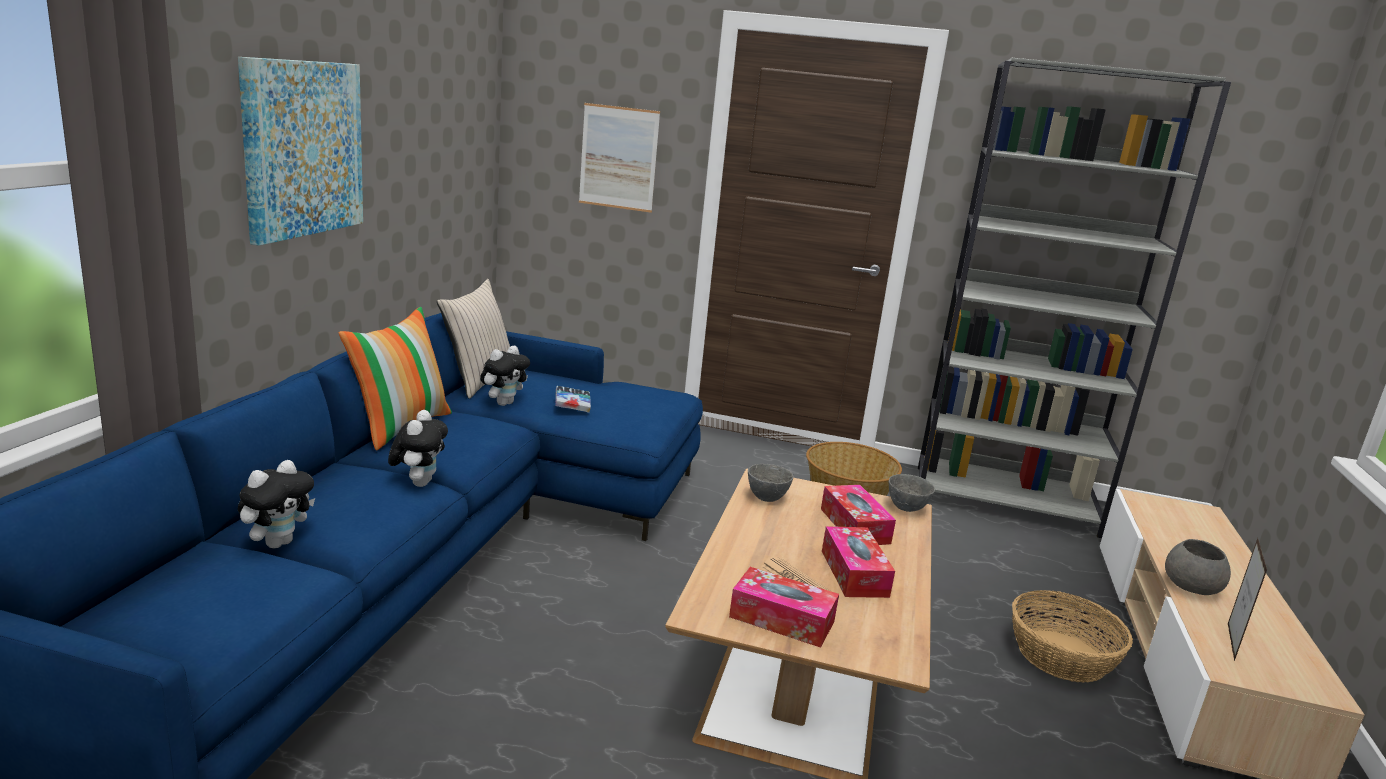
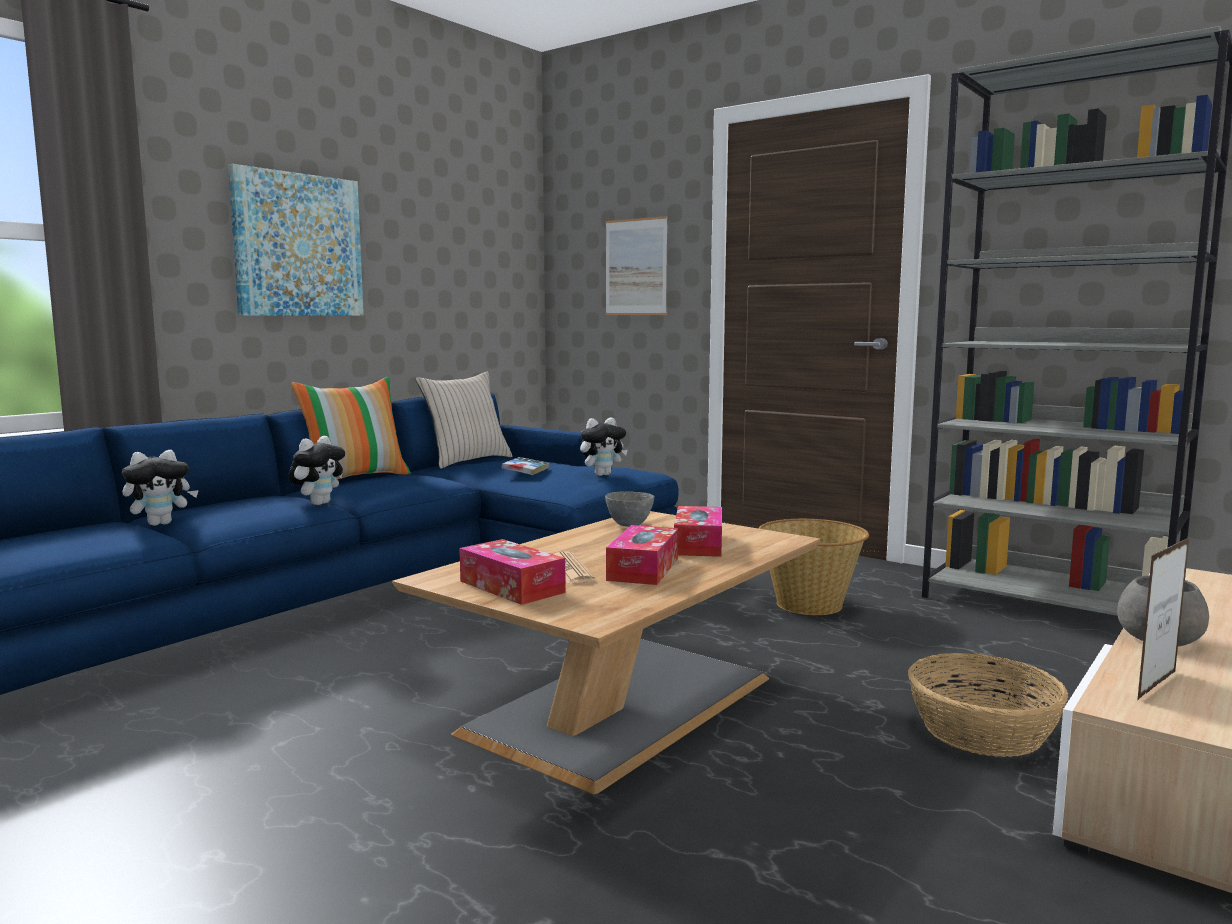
camera: 25 degrees right, 10 degrees down
(504, 403) = (466, 471): plush toy -> plush toy (602, 474)
(907, 508) = (783, 538): grey bowl -> none

